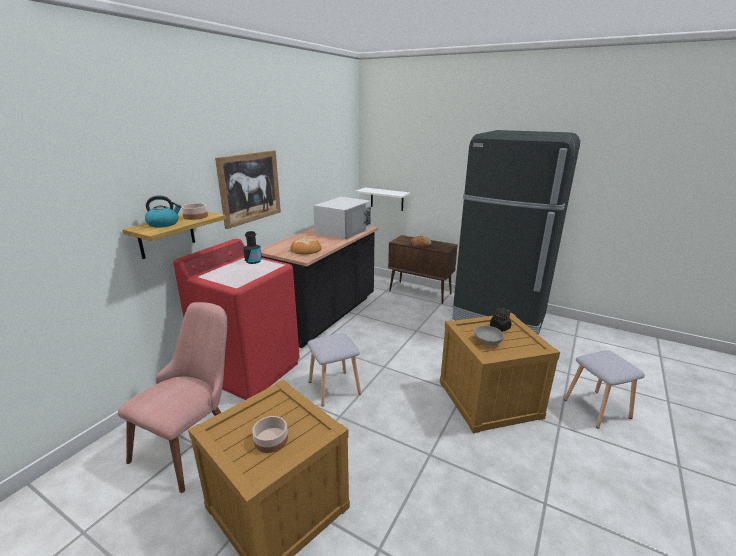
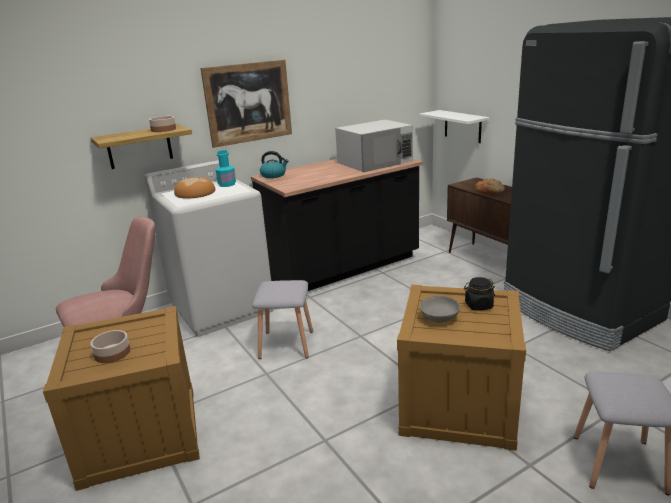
camera: 30 degrees right, 0 degrees up
(164, 224) = (127, 134): kettle -> kettle (274, 175)
(250, 370) = (222, 307): red washing machine -> white washing machine
(253, 261) = (227, 184): black bottle -> turquoise bottle
(306, 250) = (302, 179): bread -> bread (195, 193)

